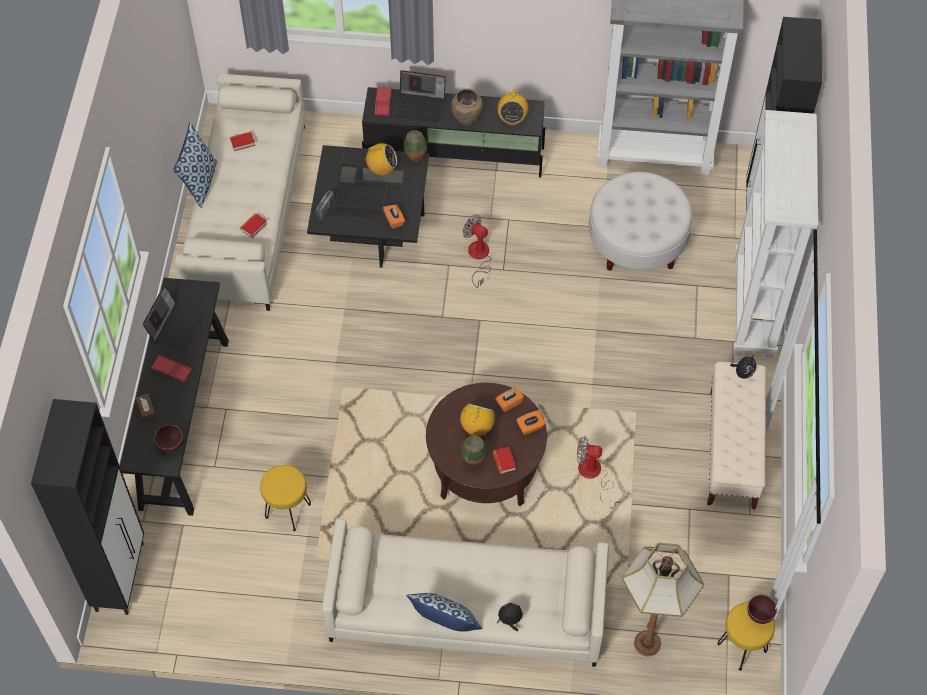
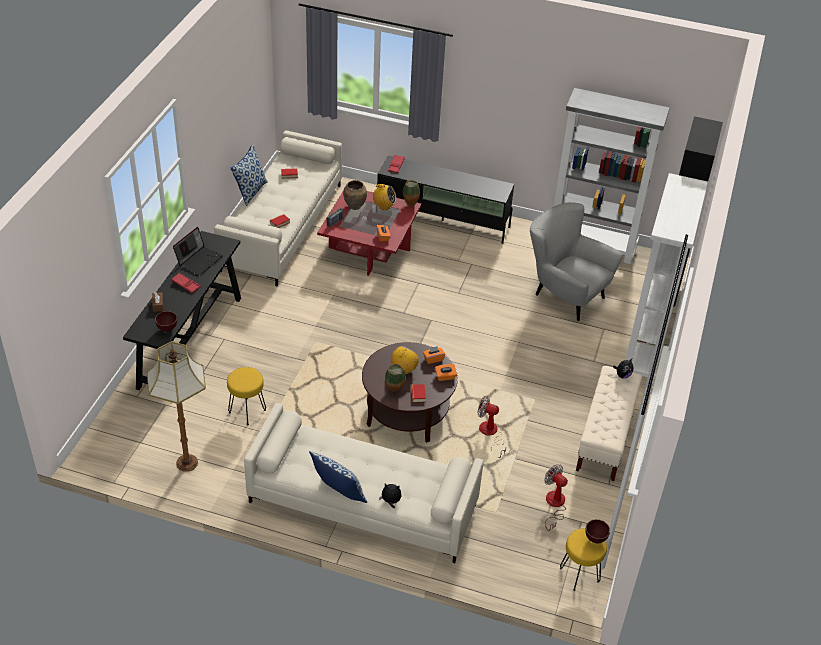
camera: 10 degrees right, 15 degrees down
(120, 576) = (106, 427): black cabinet -> none
(371, 224) = (369, 249): black coffee table -> red coffee table
(421, 105) = (423, 171): laptop -> none
(467, 120) = (454, 185): brown vase -> brown vase (355, 206)
(478, 257) = (442, 282): fan -> fan (554, 505)
(512, 119) = (487, 190): radio -> none
(637, 242) = (564, 294): white ottoman -> grey armchair
(647, 644) = (501, 556): floor lamp -> floor lamp (186, 464)

